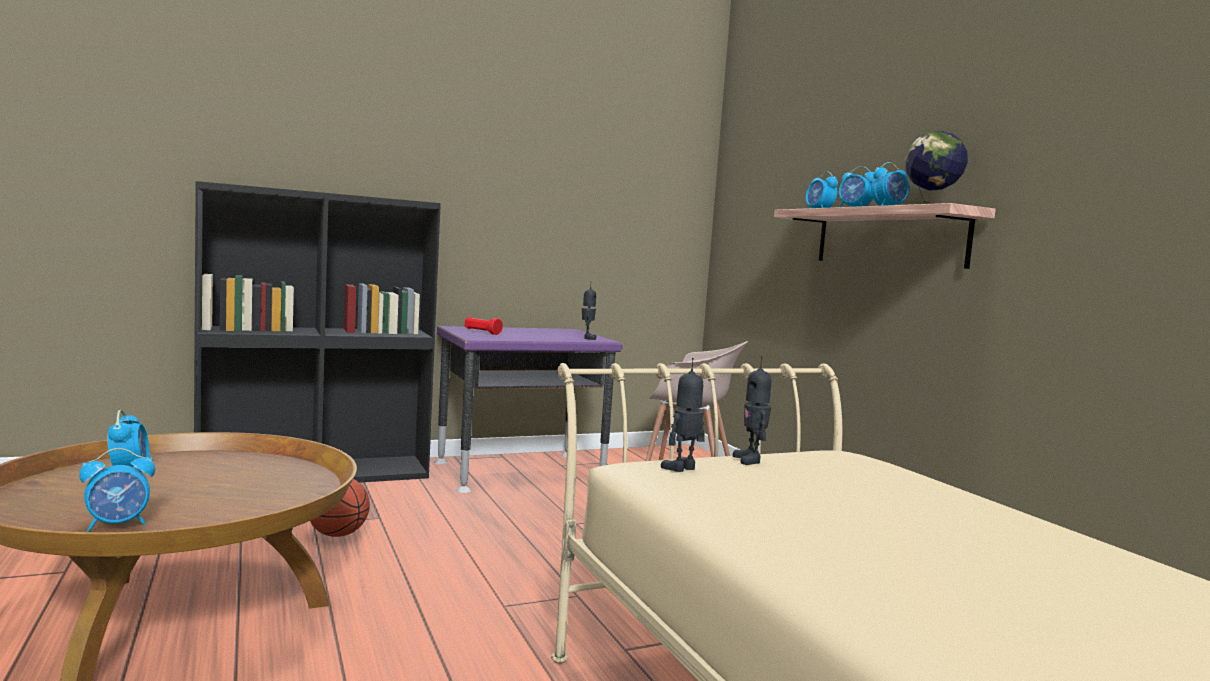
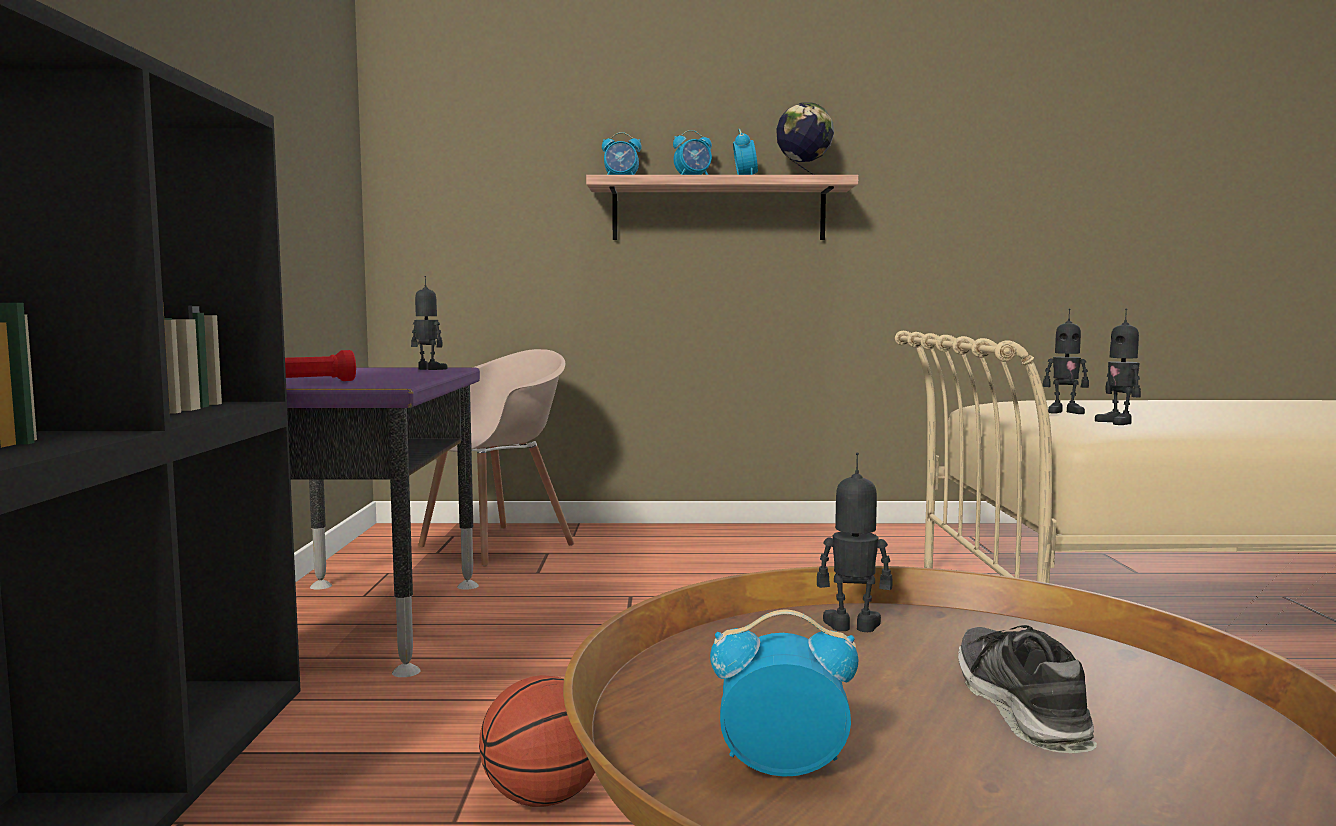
camera: 65 degrees left, 0 degrees up
(118, 525) = (1187, 753): alarm clock -> none
(179, 502) = (1019, 707): none -> shoe
(293, 478) = (853, 628): none -> toy robot

